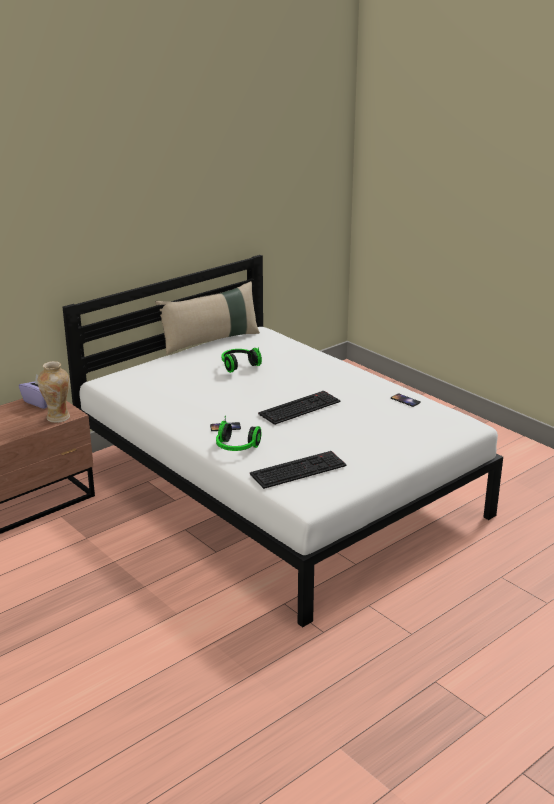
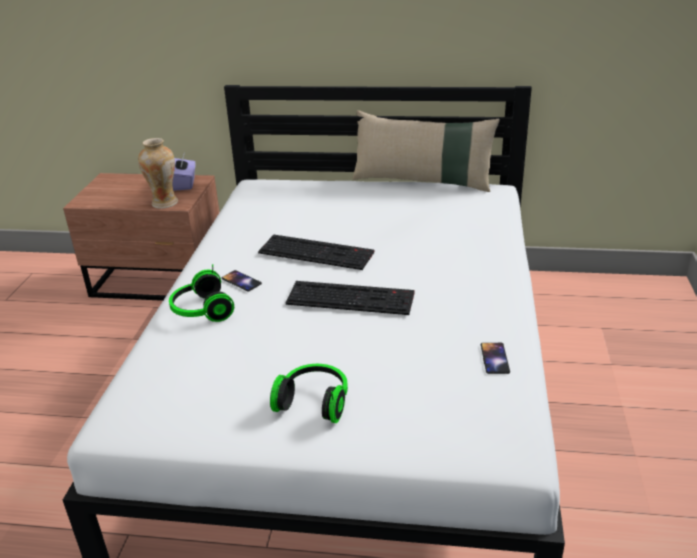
camera: 50 degrees right, 5 degrees up
(238, 365) = (390, 218): headphones -> headphones (314, 401)
(298, 469) = (193, 375): keyboard -> keyboard (318, 252)

